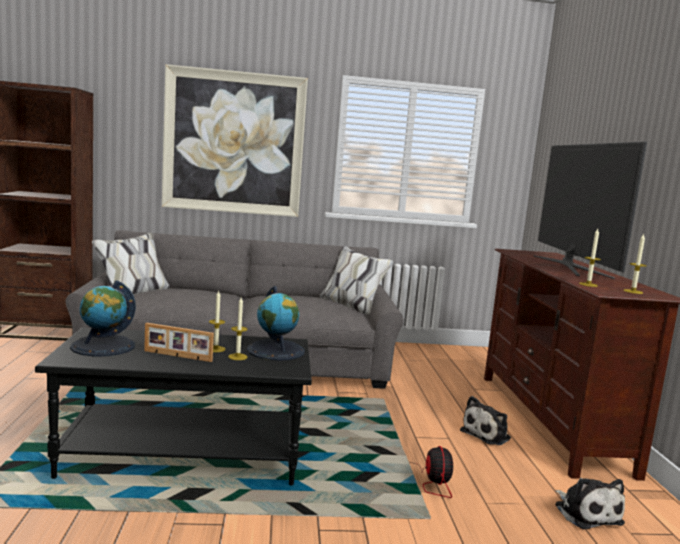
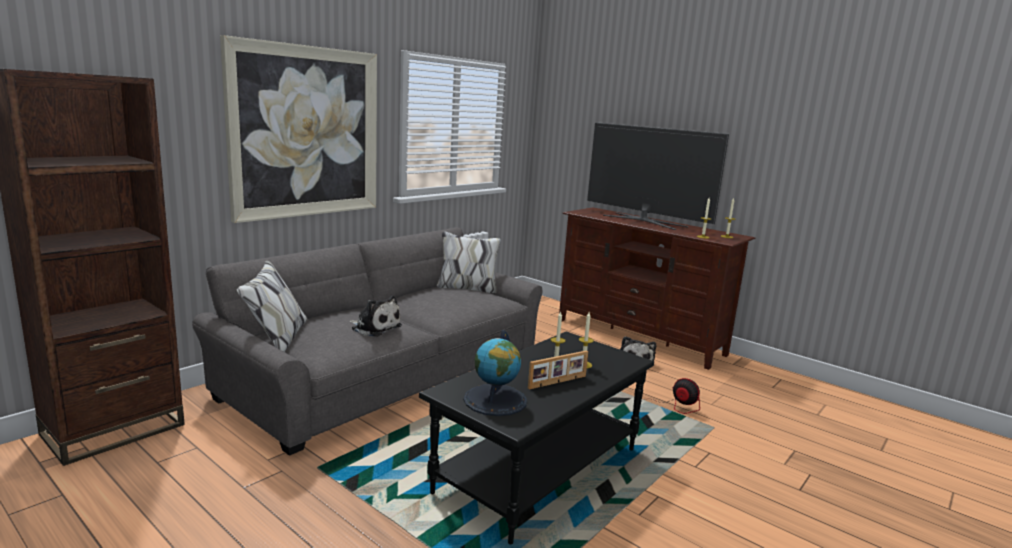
camera: 45 degrees left, 5 degrees up
(276, 350) = (582, 348): globe -> none
(586, 513) = (745, 386): plush toy -> plush toy (374, 327)

